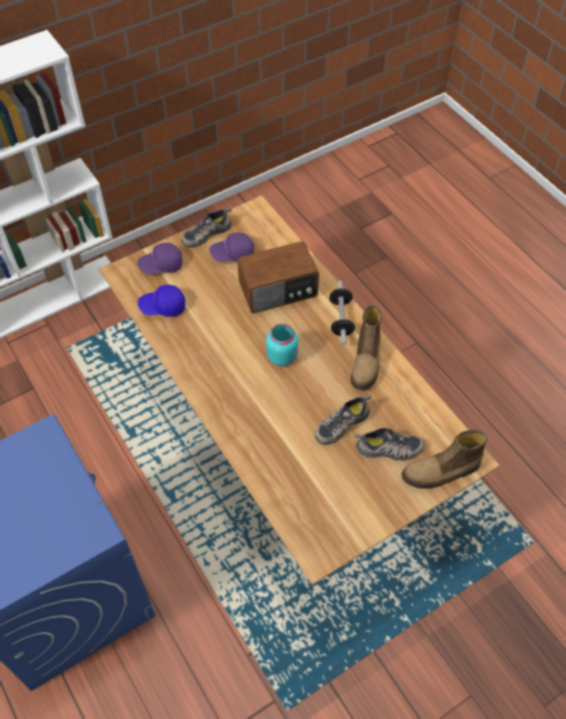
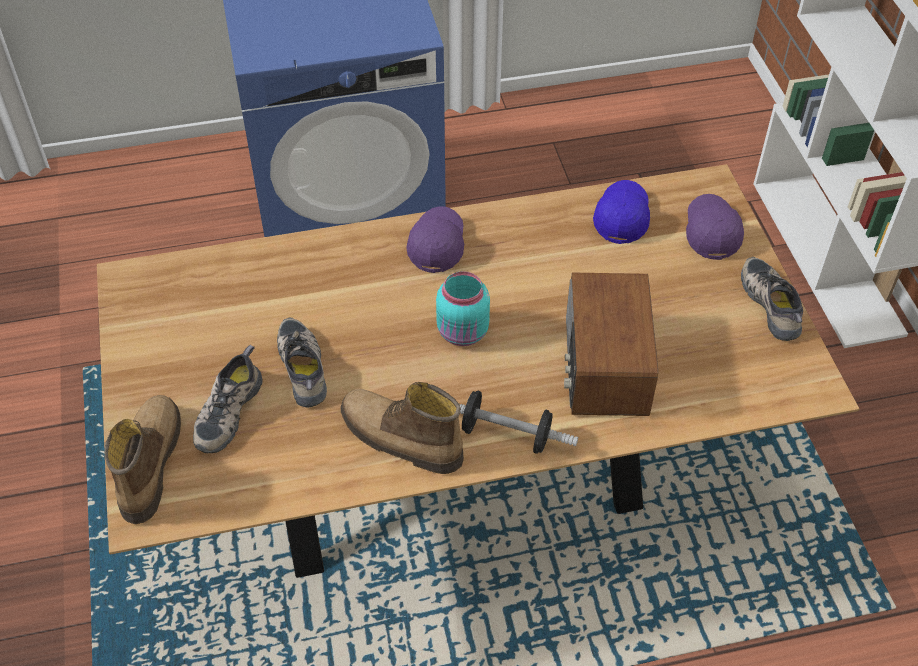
camera: 110 degrees right, 5 degrees down
(233, 254) = (710, 327): purple cap -> purple cap (437, 246)

